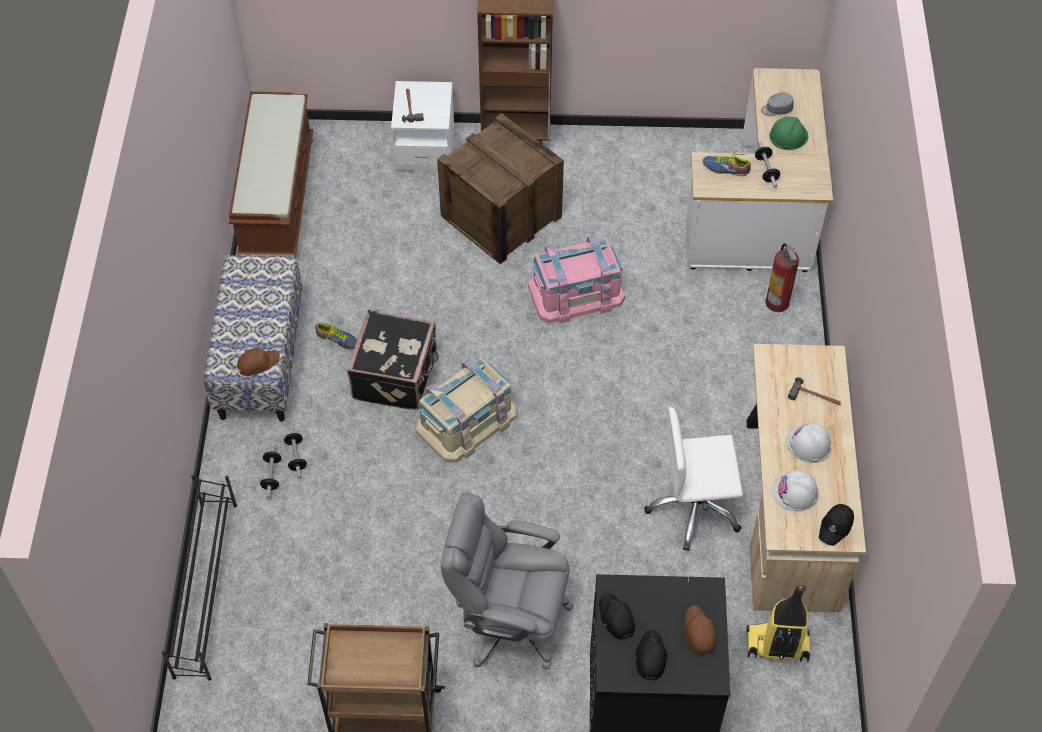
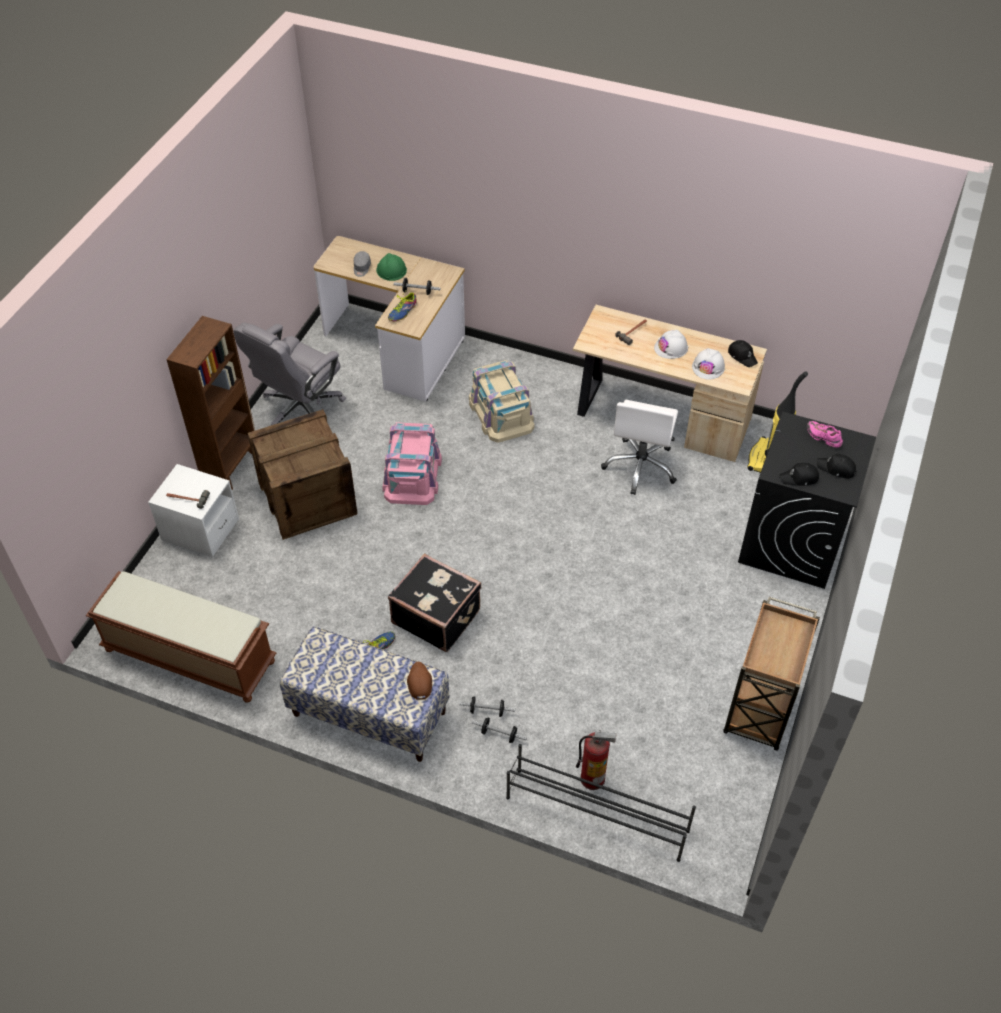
camera: 70 degrees left, 5 degrees down
(466, 420) = (503, 580): beige storage box -> beige storage box (500, 413)
(509, 621) = (698, 604): grey office chair -> grey office chair (300, 409)
(698, 632) = (823, 438): brown cap -> pink shoe
(777, 302) = (482, 364): fire extinguisher -> fire extinguisher (593, 778)

